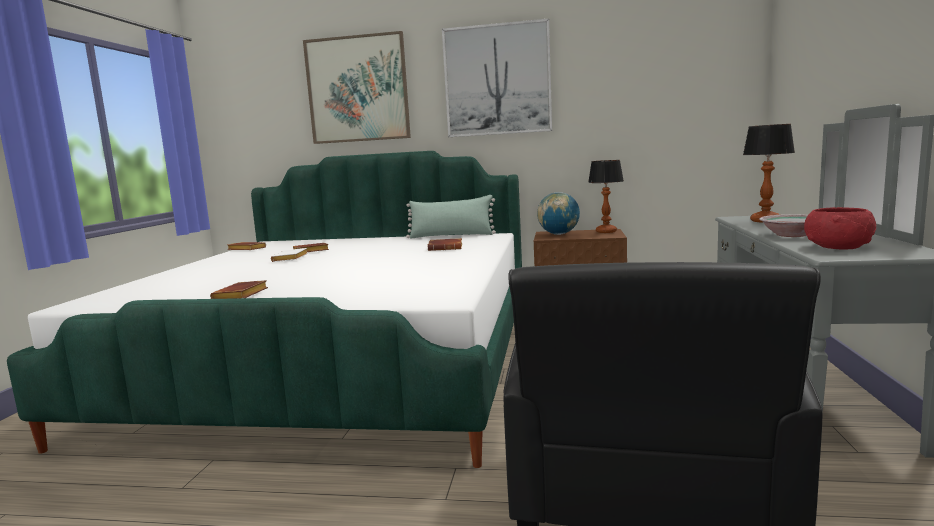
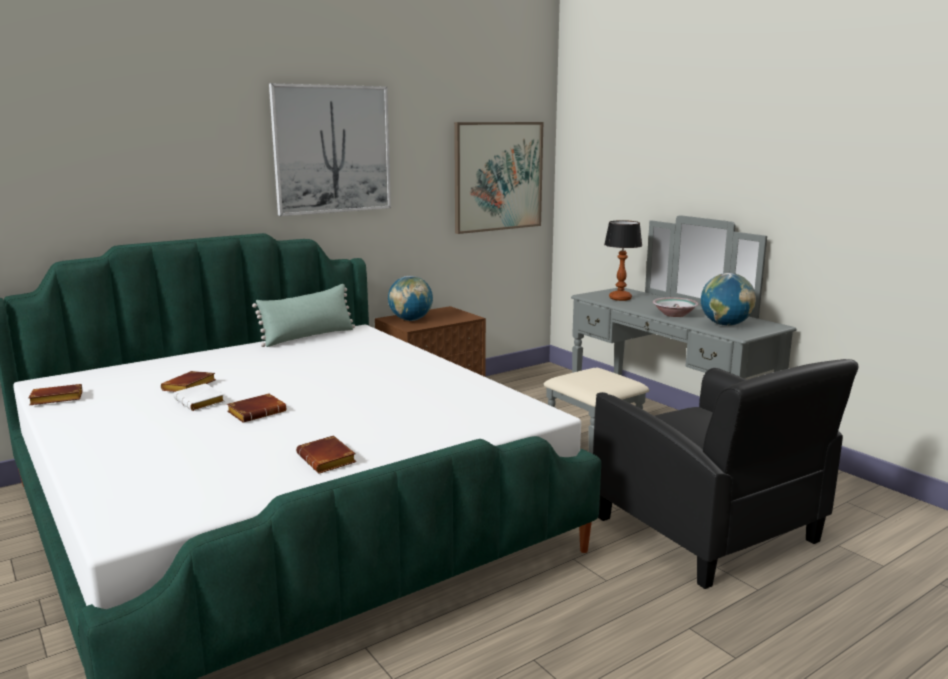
camera: 45 degrees left, 5 degrees up
(357, 89) = (153, 151): picture -> picture (498, 176)
(446, 248) = (359, 356): brown book -> brown book (257, 412)
(605, 231) = (448, 312): table lamp -> none
(837, 247) = (725, 325): red bowl -> globe

